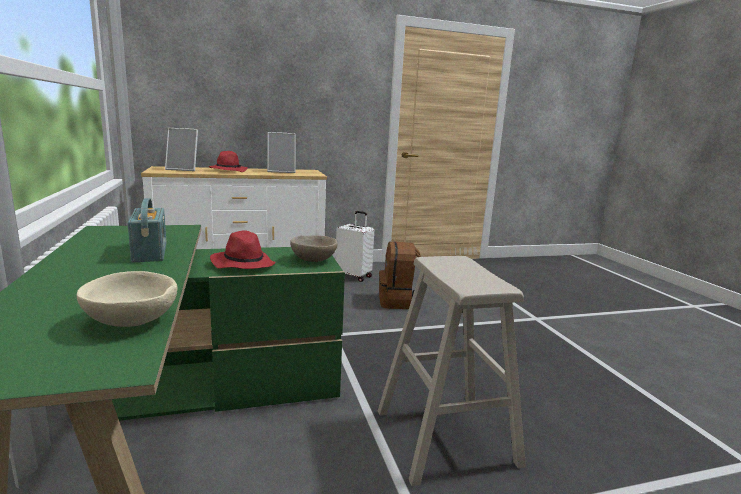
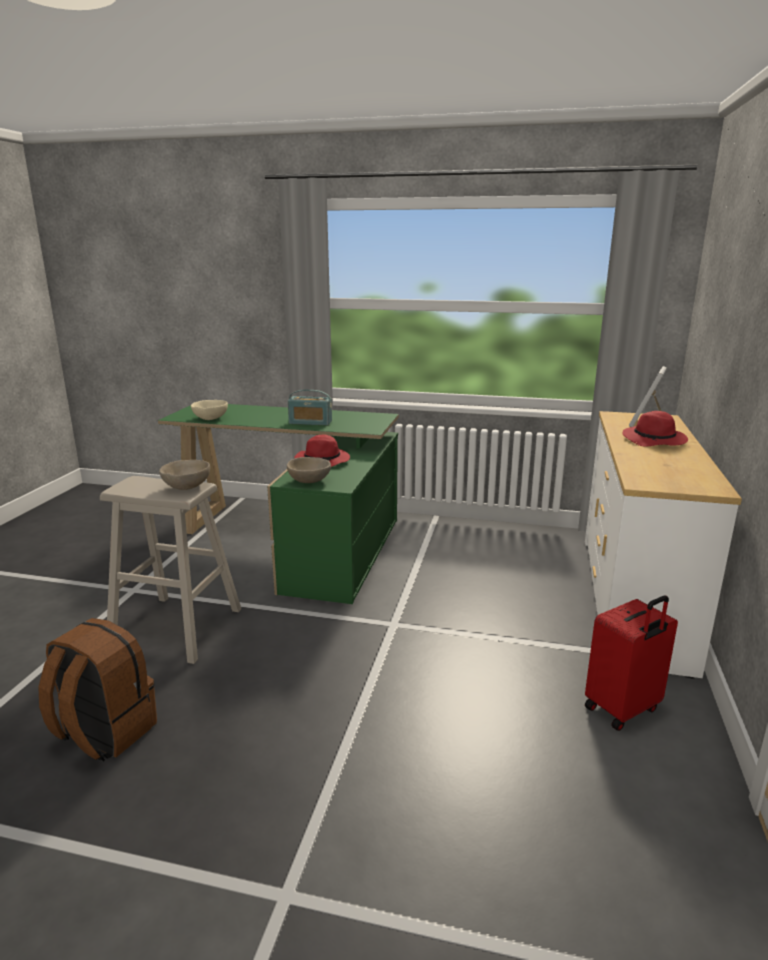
camera: 120 degrees right, 5 degrees up
(281, 171) = (669, 467): picture frame -> none
(354, 276) = (623, 709): white suitcase -> red suitcase
(399, 302) = (469, 718): brown backpack -> brown backpack (104, 732)
(442, 262) = (187, 486): none -> beige bowl

